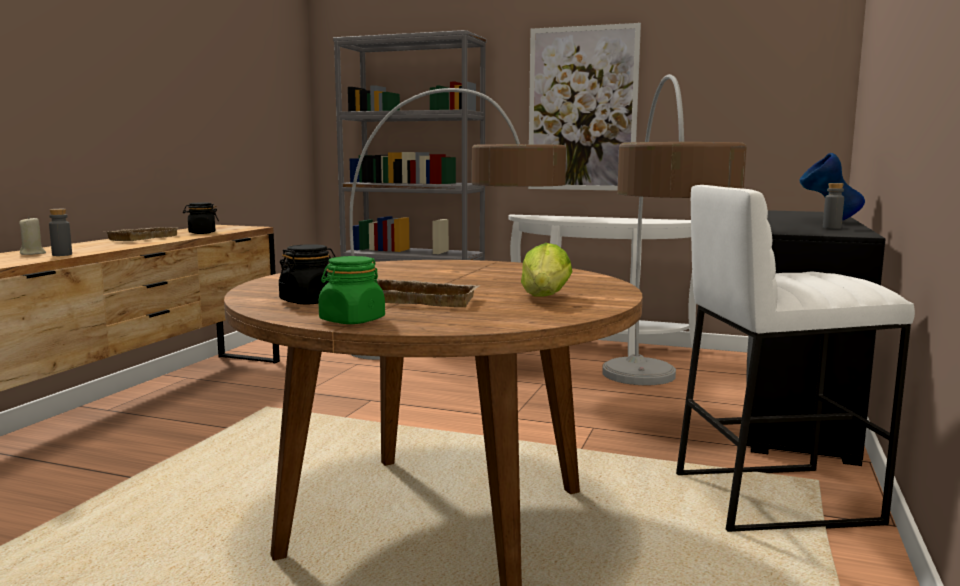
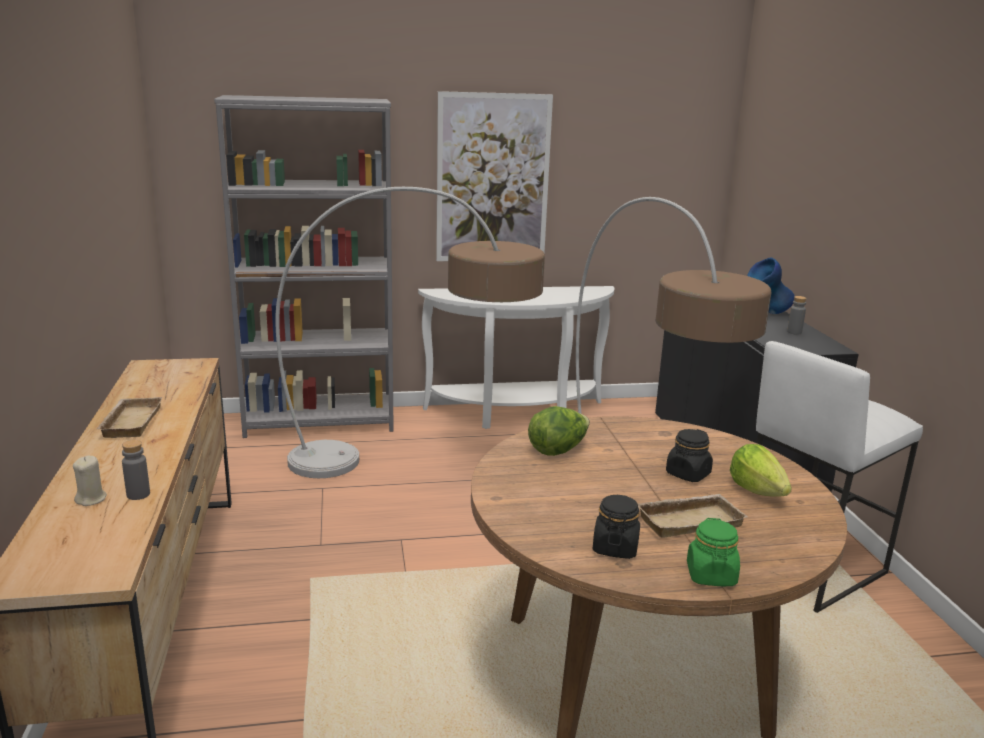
camera: 30 degrees left, 10 degrees up
(202, 233) = (172, 392): black jar -> black jar (688, 474)
(408, 267) = (558, 450): none -> lettuce

